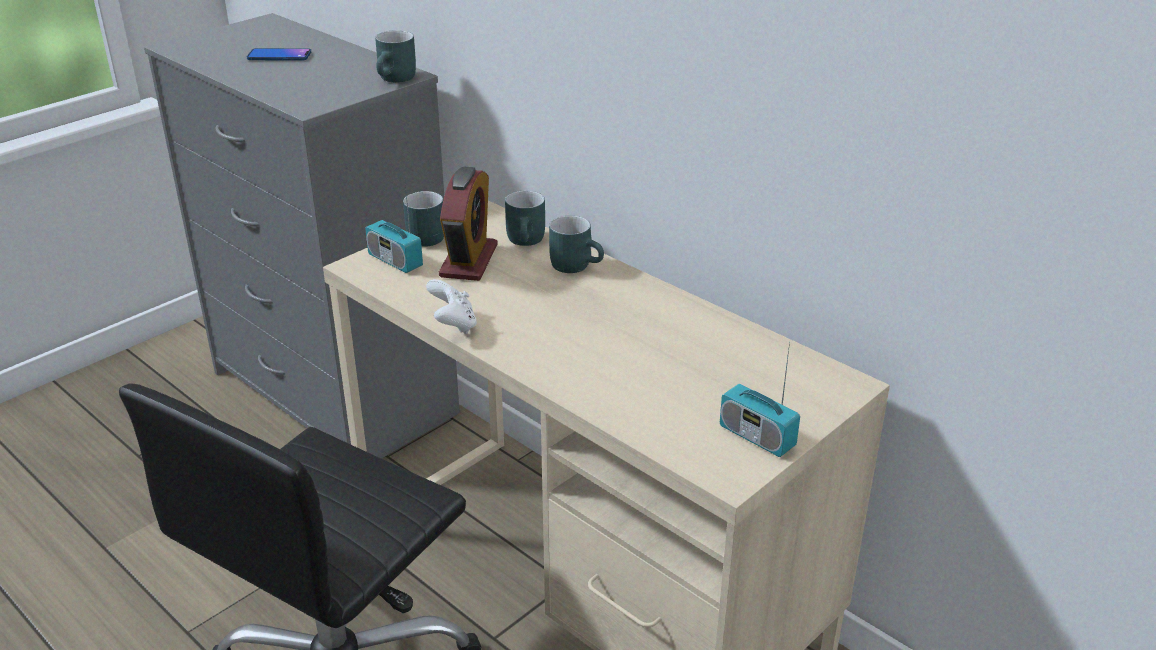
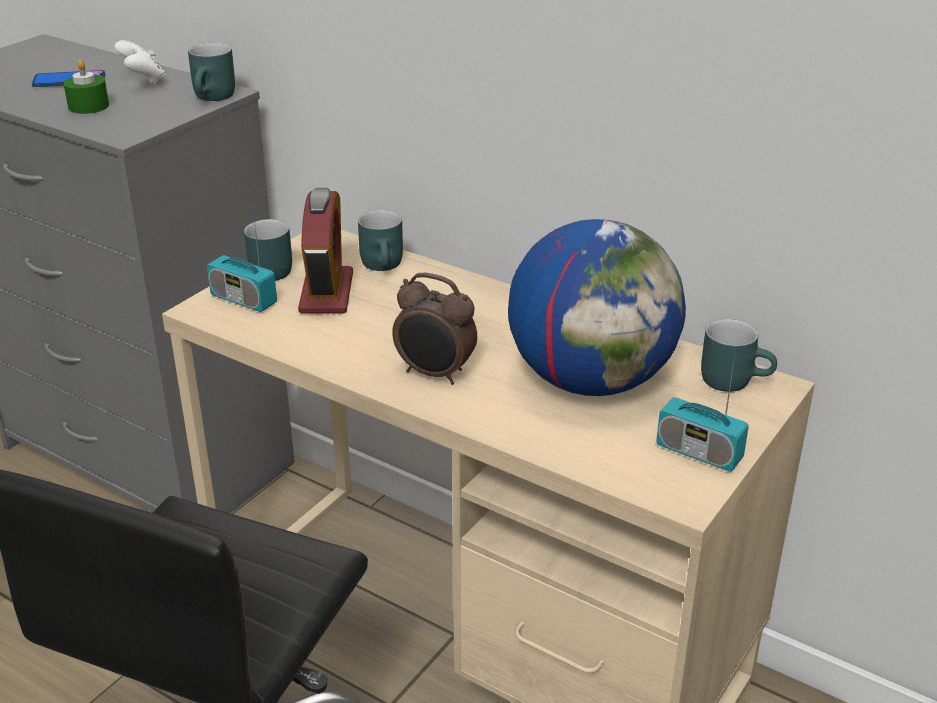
camera: 10 degrees left, 0 degrees up
(287, 80) = (88, 106): none -> green candle
(453, 325) = (331, 364): white game controller -> white game controller (143, 81)
(541, 342) = (435, 374): none -> alarm clock
(577, 265) = (447, 287): turquoise mug -> turquoise mug (734, 379)
(680, 361) = (591, 380): none -> globe

